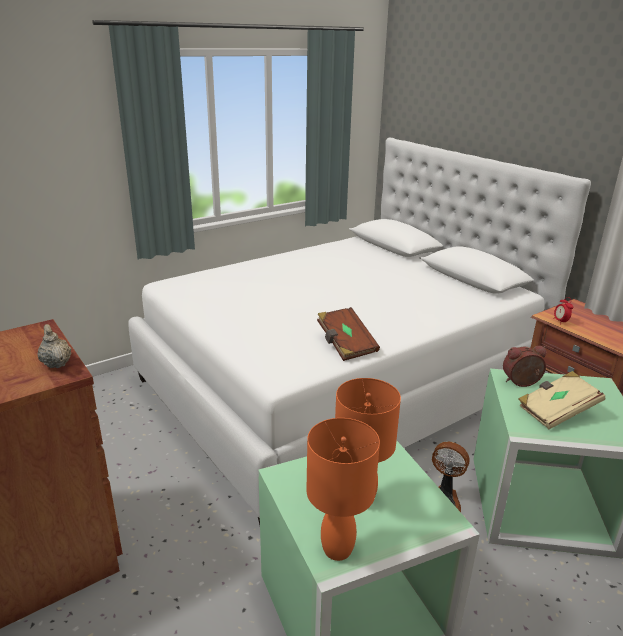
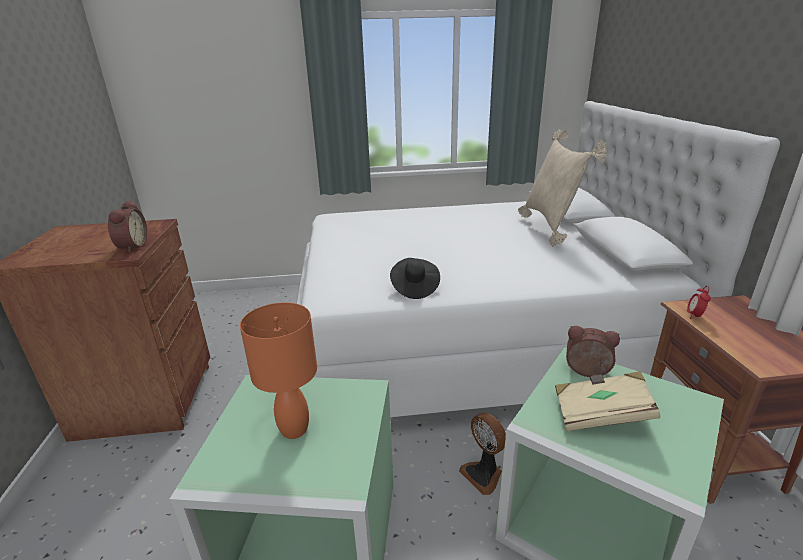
camera: 30 degrees right, 0 degrees up
(56, 363) = (131, 246): beige teapot -> alarm clock
(336, 550) = (222, 467): orange table lamp -> none
(345, 344) = (414, 288): brown book -> black hat
(402, 267) = (552, 231): none -> beige pillow

